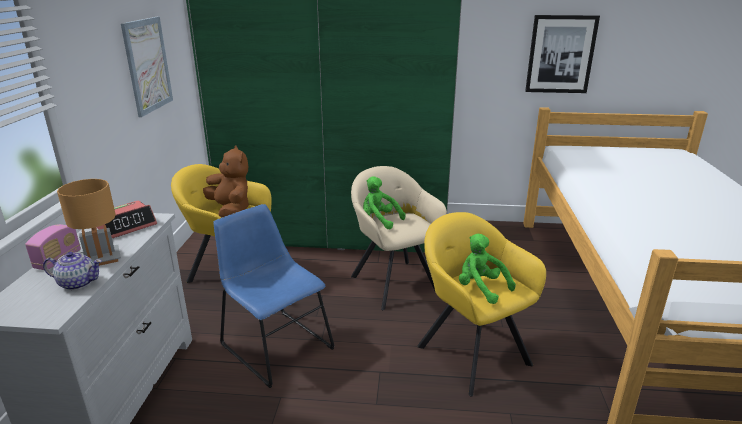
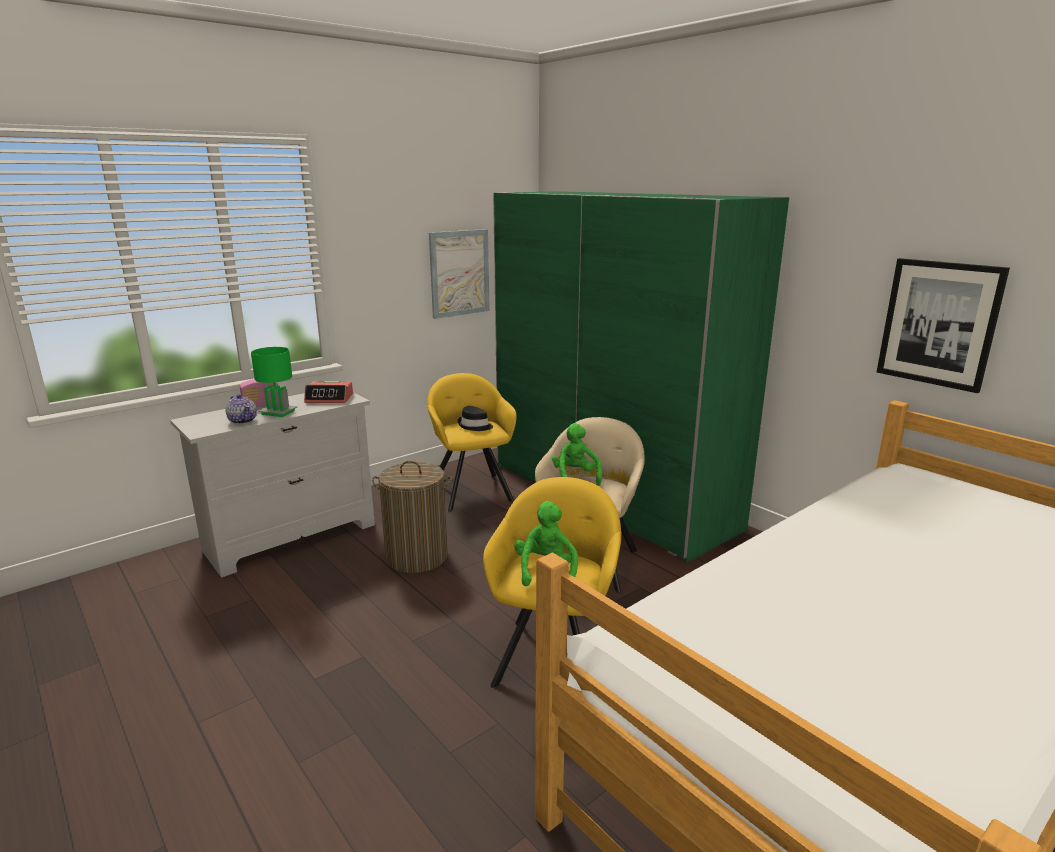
camera: 45 degrees right, 5 degrees down
(101, 259) = (278, 412): brown table lamp -> green table lamp
(230, 211) = (475, 426): brown plush toy -> black hat
(274, 344) = (417, 557): blue chair -> laundry basket

